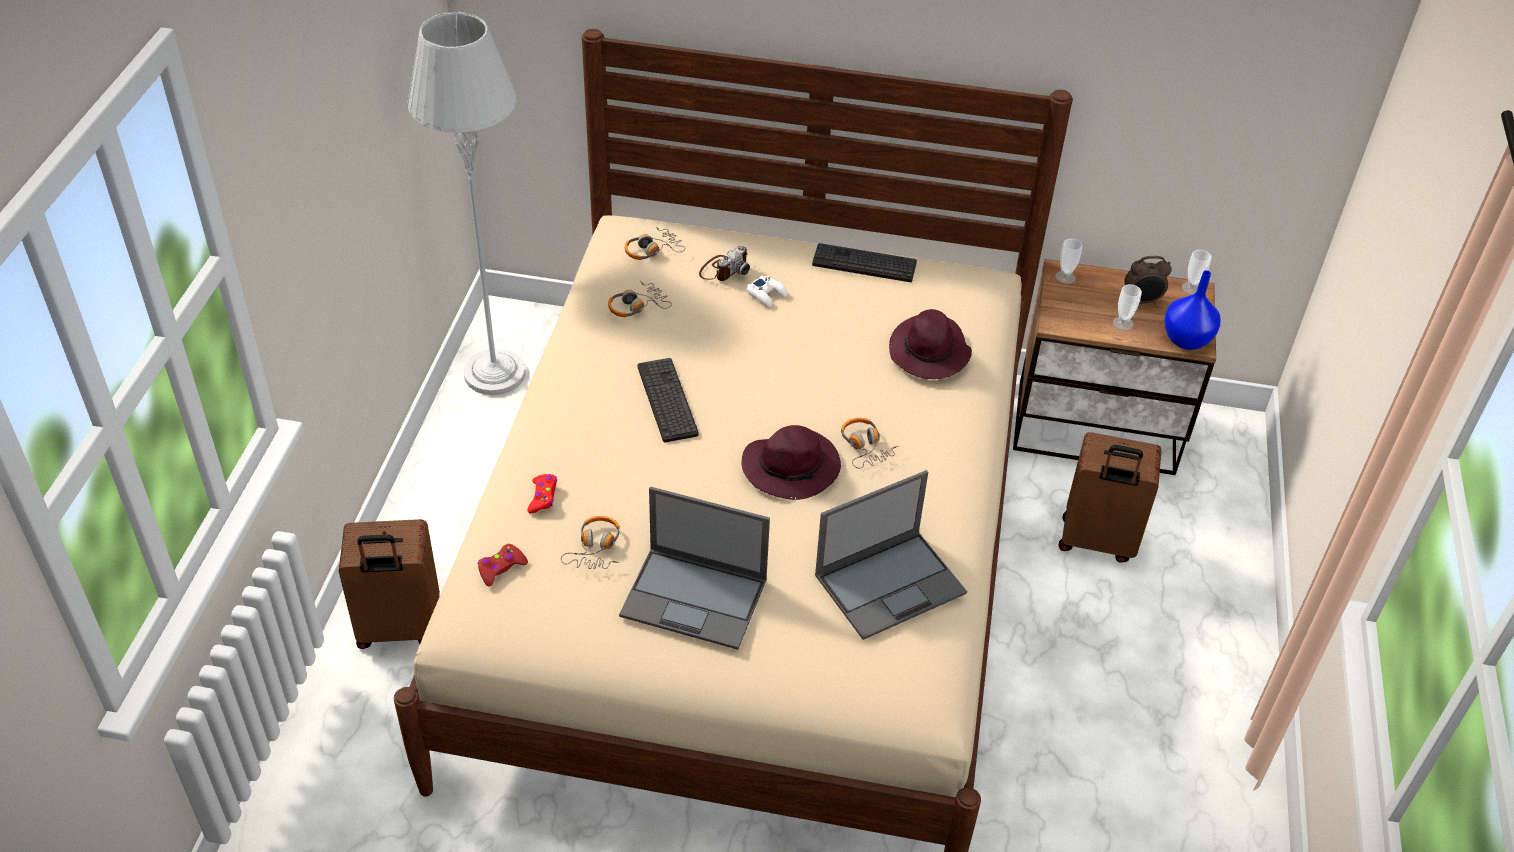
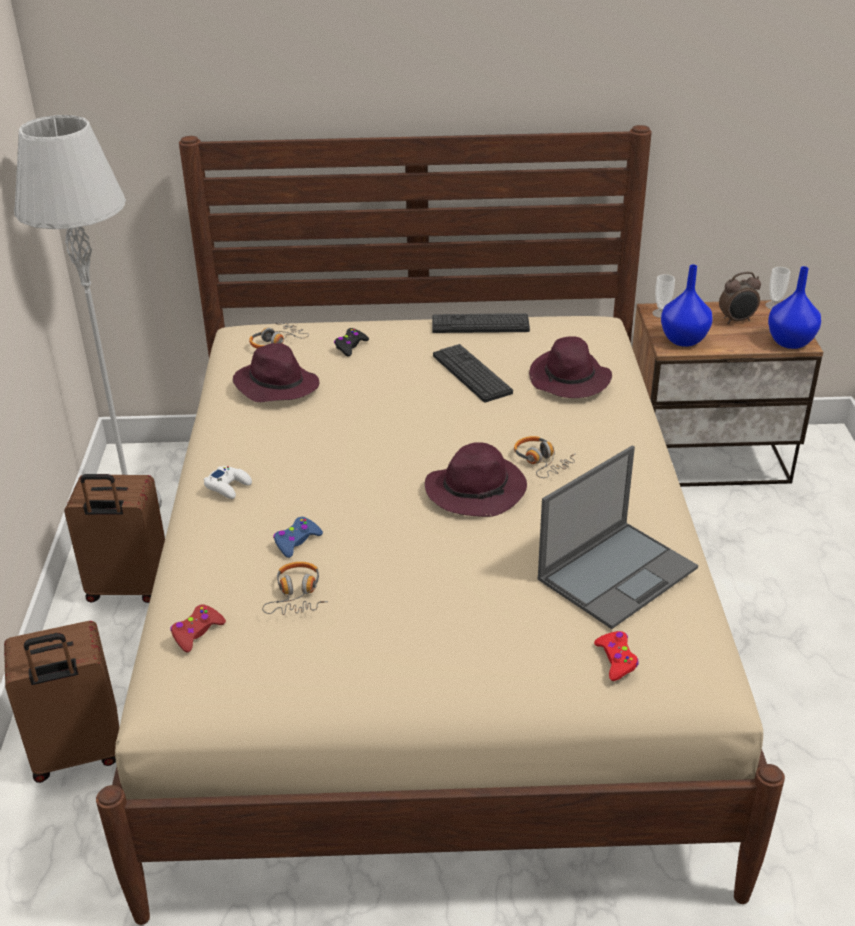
camera: 10 degrees left, 10 degrees down
(543, 497) = (225, 558): red game controller -> red game controller (616, 660)
(610, 492) = (296, 541): none -> blue game controller
(637, 306) = (275, 386): headphones -> purple hat
(667, 400) = (330, 455): keyboard -> keyboard (471, 374)
(696, 598) = (420, 622): laptop -> none
(724, 269) = (350, 346): camera -> black game controller
(767, 295) = (398, 359): white game controller -> white game controller (228, 486)
(1075, 317) = (684, 340): none -> blue vase
(1096, 542) = (747, 548): brown suitcase -> brown suitcase (127, 589)
(1123, 323) = (729, 338): cup -> none

